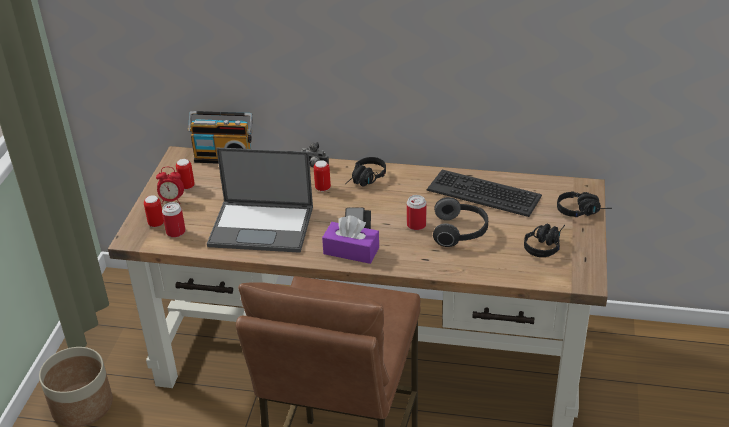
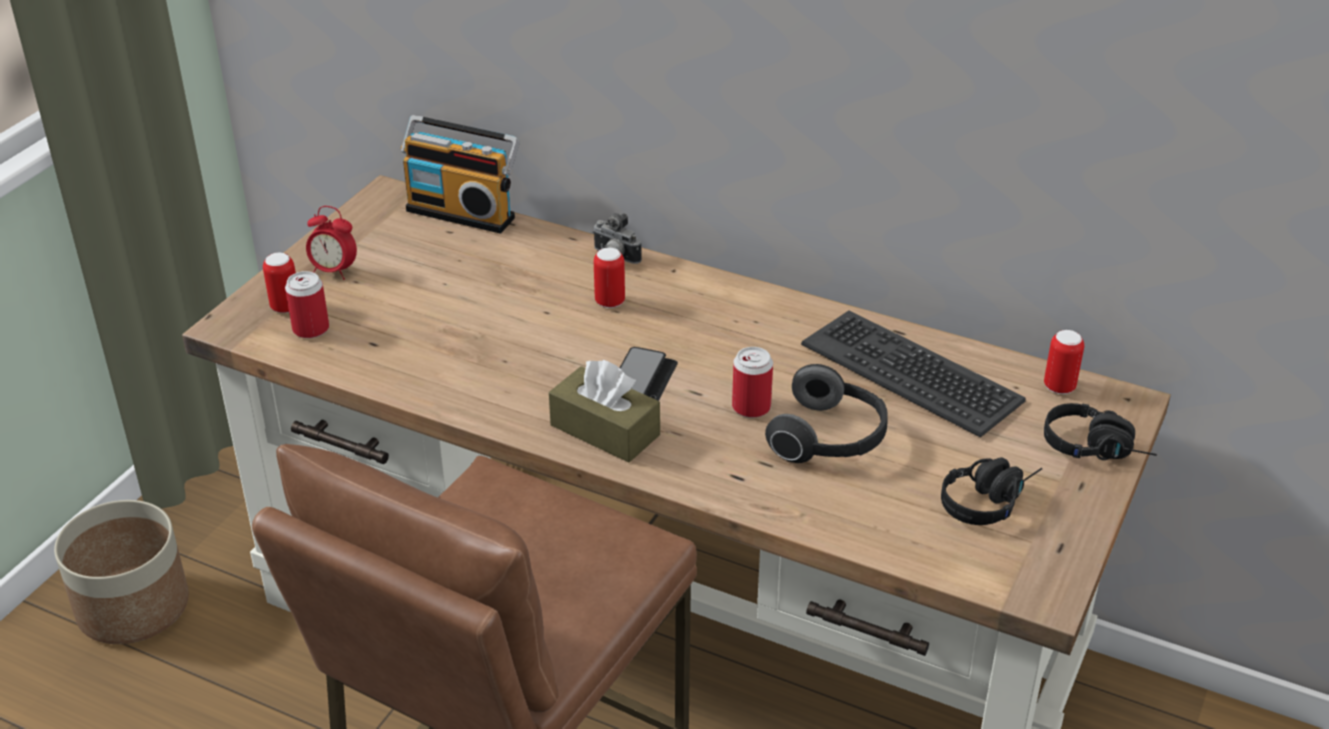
camera: 15 degrees right, 0 degrees up
(187, 186) = (372, 251): can -> can (1059, 387)
(263, 226) = (467, 350): laptop -> none
(351, 251) = (605, 430): purple tissue box -> brown tissue box
(365, 180) = (695, 303): black headphones -> none

